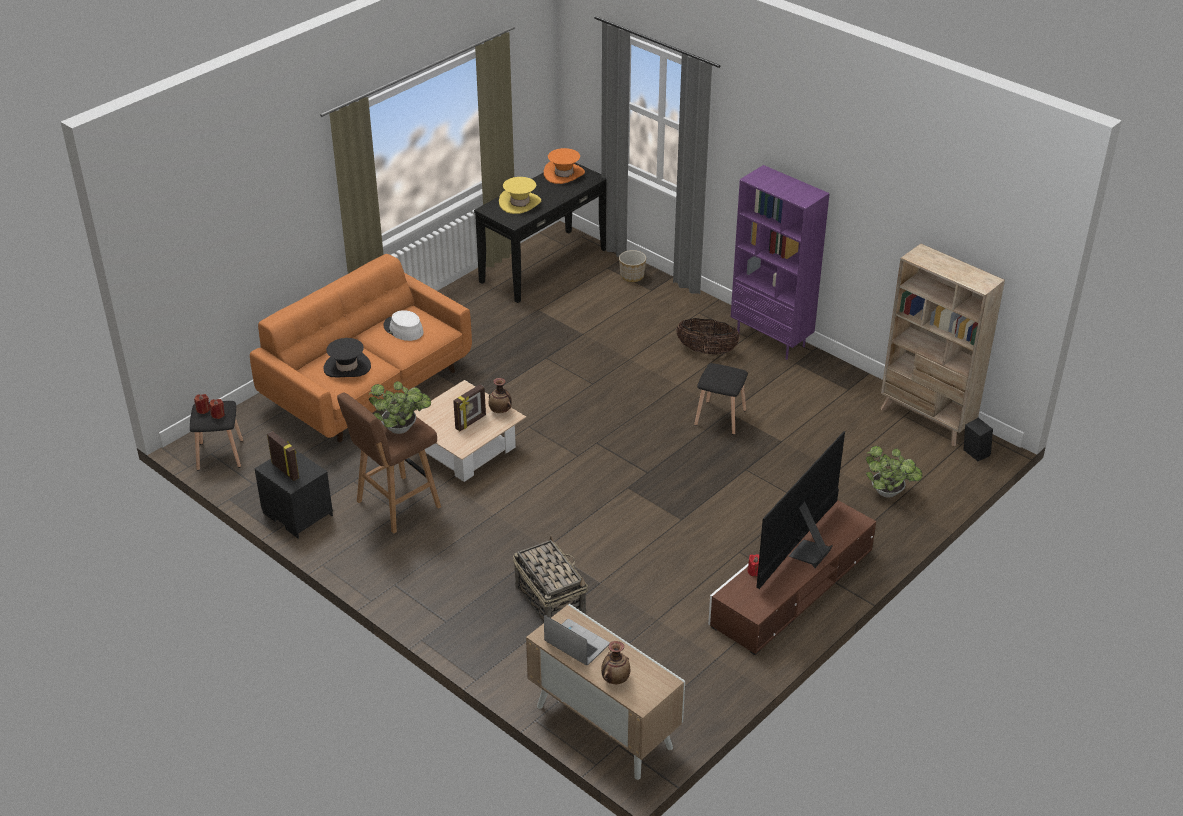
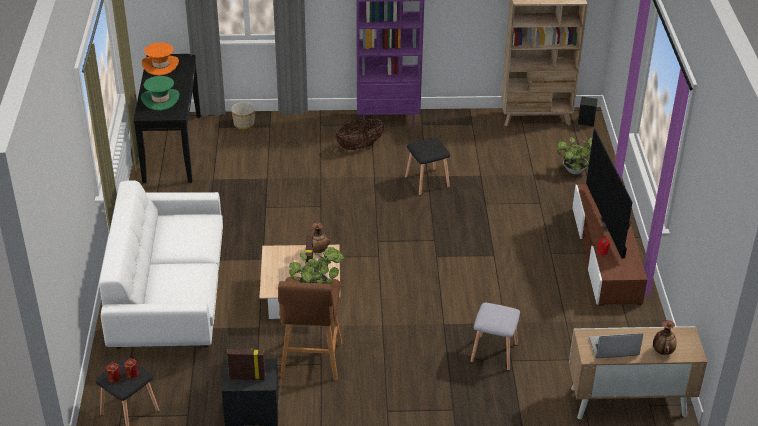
camera: 45 degrees left, 0 degrees up
(347, 367) = (181, 282): black hat -> none
(368, 386) = (169, 297): orange sofa -> white sofa
(403, 329) = (181, 233): white hat -> none
(520, 203) = (160, 99): yellow hat -> green hat
(549, 600) = (493, 353): basket -> grey stool

